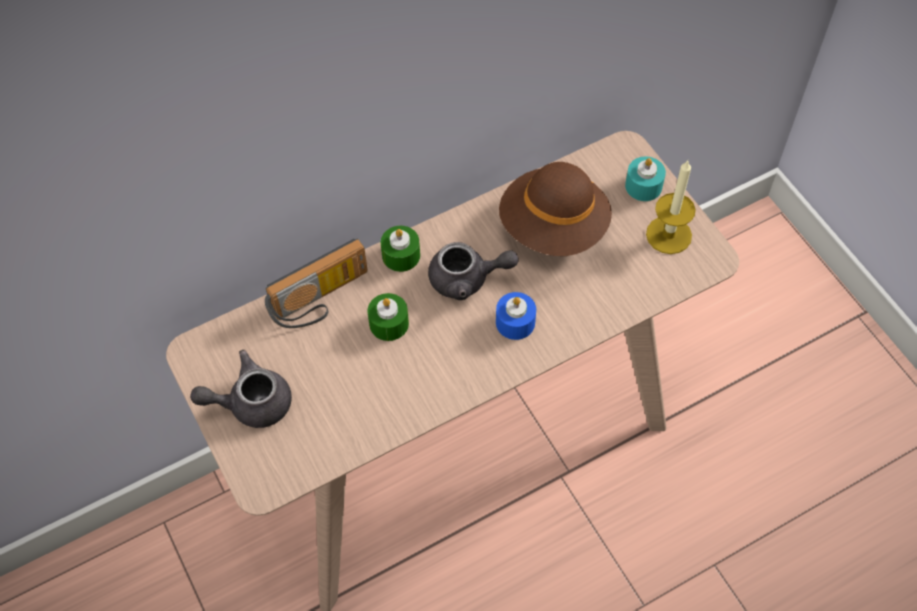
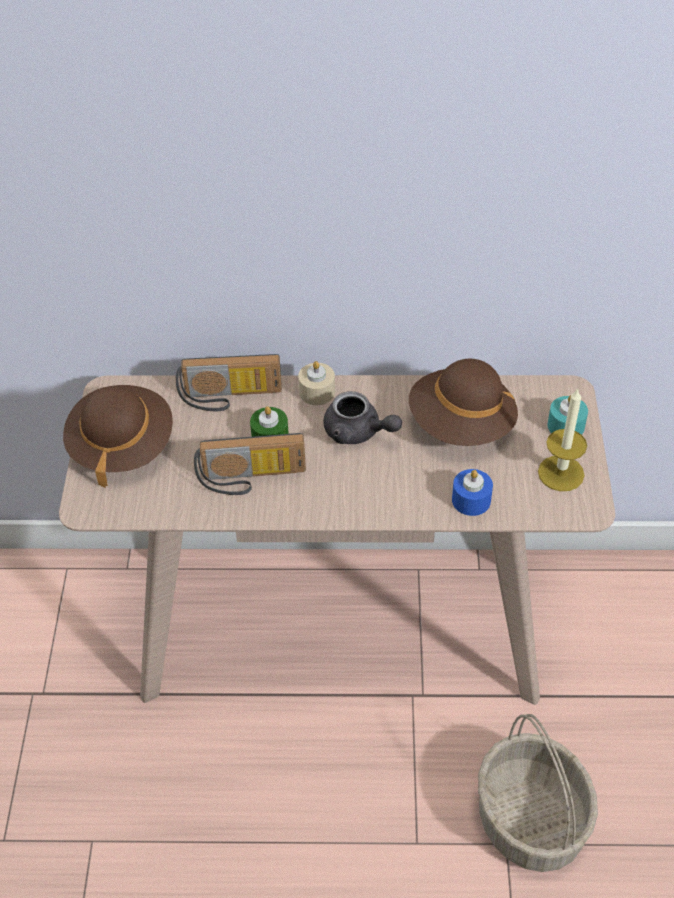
camera: 30 degrees right, 10 degrees down
(250, 403) = (121, 446): grey teapot -> brown hat
(401, 255) = (317, 392): green candle -> beige candle
(401, 375) = (251, 479): none -> radio
(515, 322) = (374, 482): blue candle -> blue candle (471, 500)
(722, 533) = (532, 820): none -> basket

